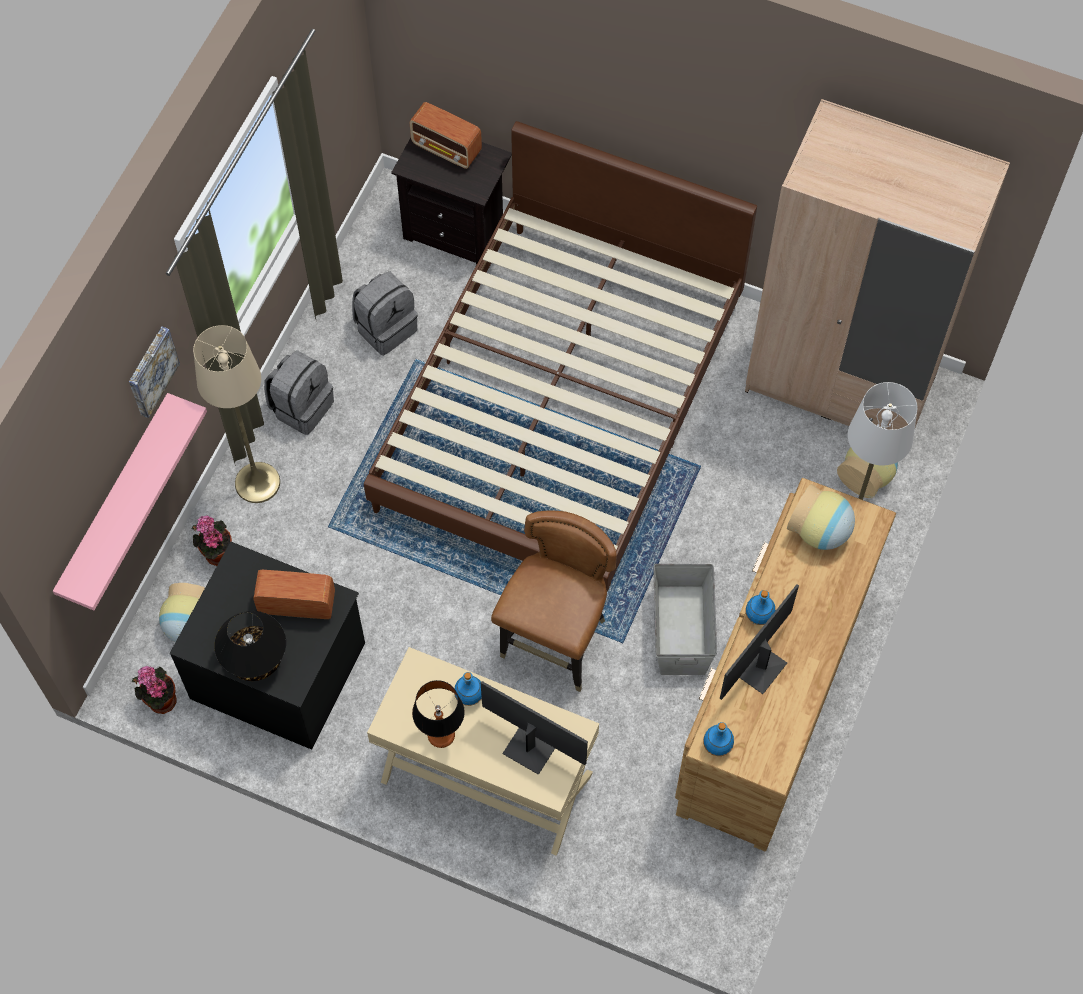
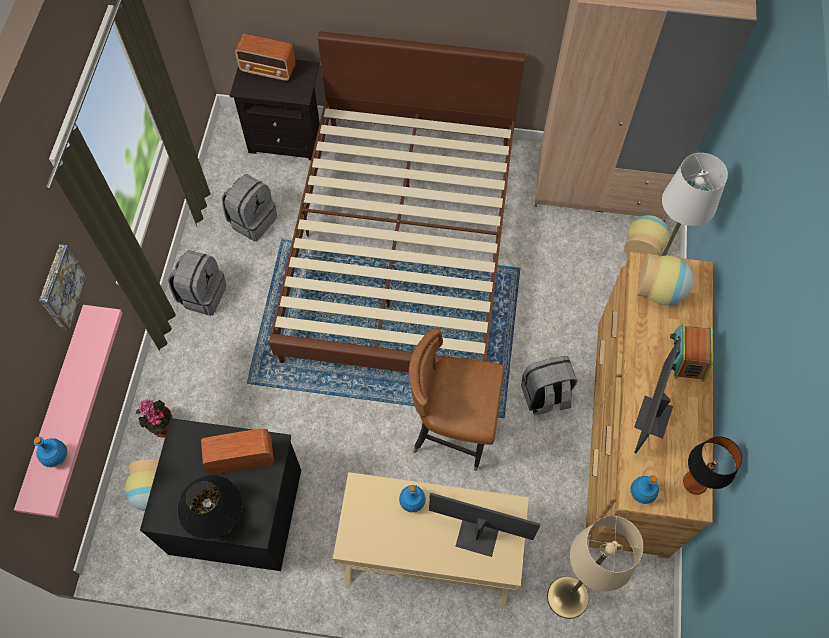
camera: 15 degrees left, 0 degrees up
(160, 700) = (143, 562): potted plant -> none
(257, 482) = (181, 362): beige floor lamp -> beige floor lamp (567, 597)
(441, 735) = (398, 544): table lamp -> table lamp (695, 483)
(556, 643) = (452, 431): brown chair -> brown chair turned 90 degrees counterclockwise
(680, 630) = (545, 396): grey storage box -> grey backpack
(758, 616) = (635, 373): blue bottle -> blue bottle (57, 457)
(825, 612) = (688, 356): none -> radio

